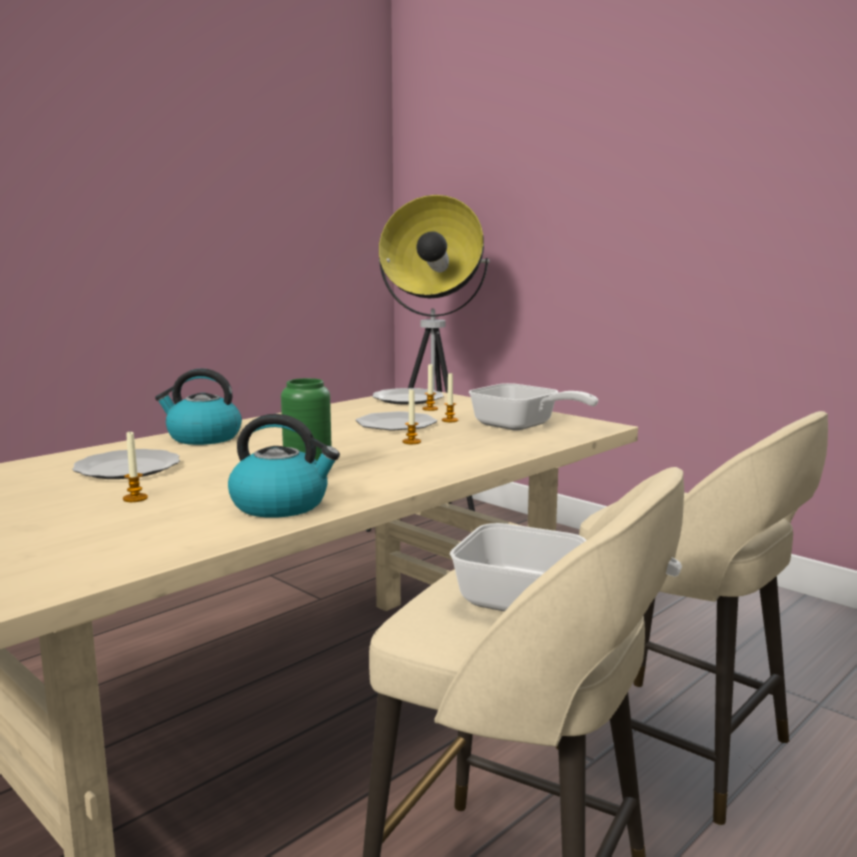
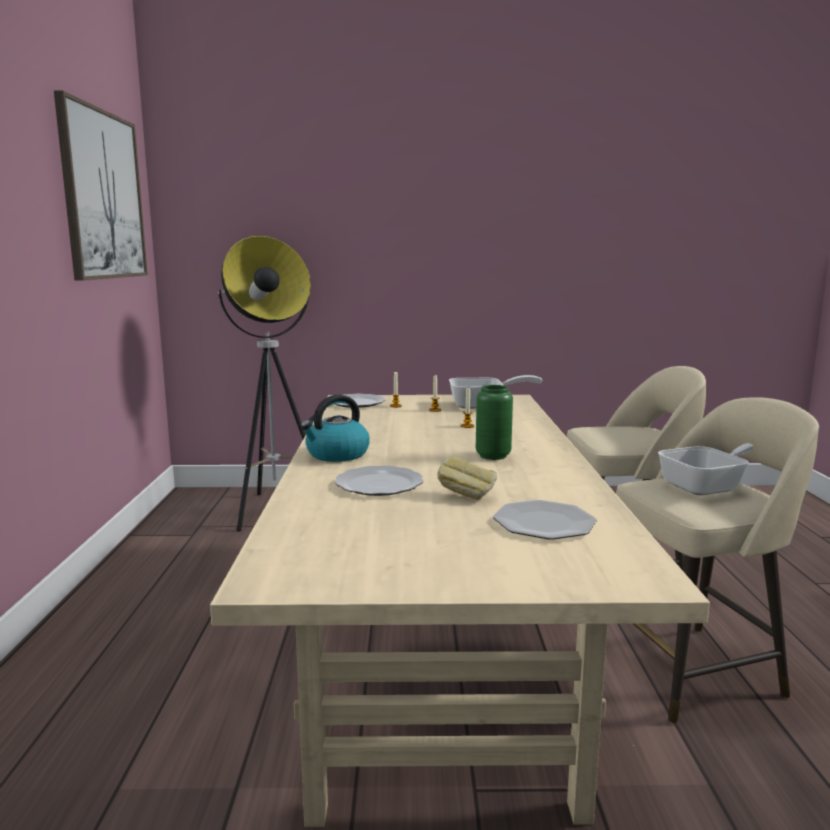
camera: 45 degrees left, 0 degrees up
(135, 498) = (466, 496): candle -> bread
(281, 505) = (550, 473): kettle -> none
(293, 158) = (103, 195): none -> picture
(396, 424) = (416, 419): plate -> plate (544, 523)

